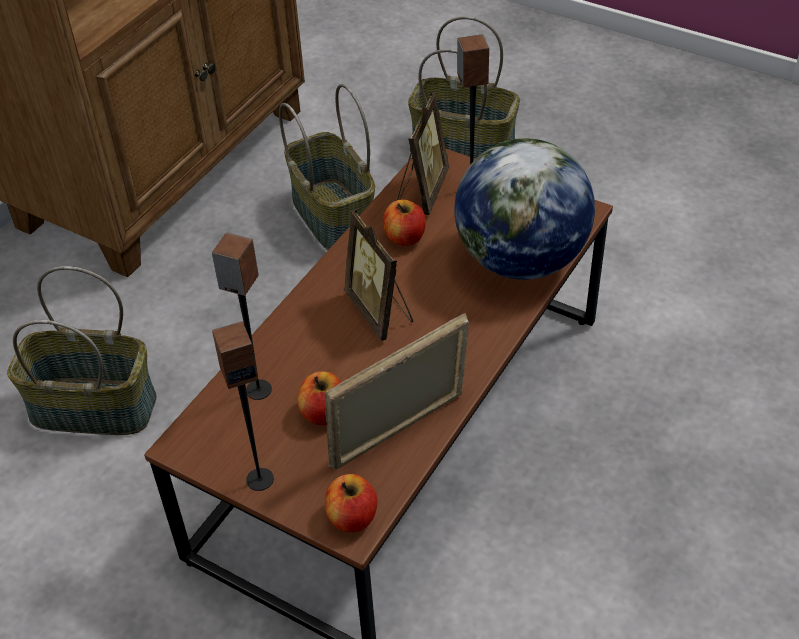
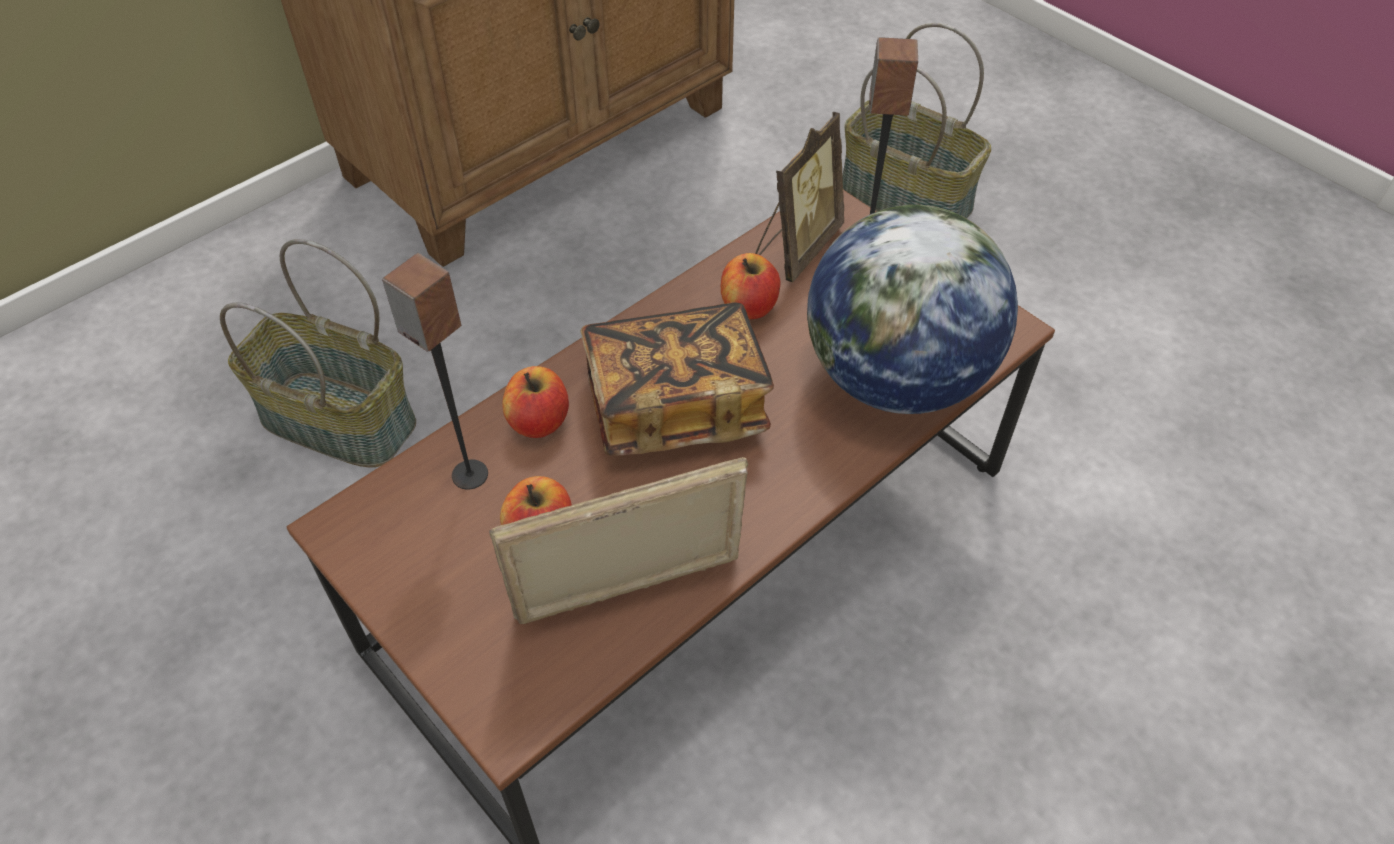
camera: 15 degrees right, 5 degrees up
(259, 479) = (416, 607): speaker -> none
(335, 216) = (715, 249): basket -> none
(352, 517) = (514, 705): apple -> apple (539, 421)
(380, 311) = (675, 404): picture frame -> book

